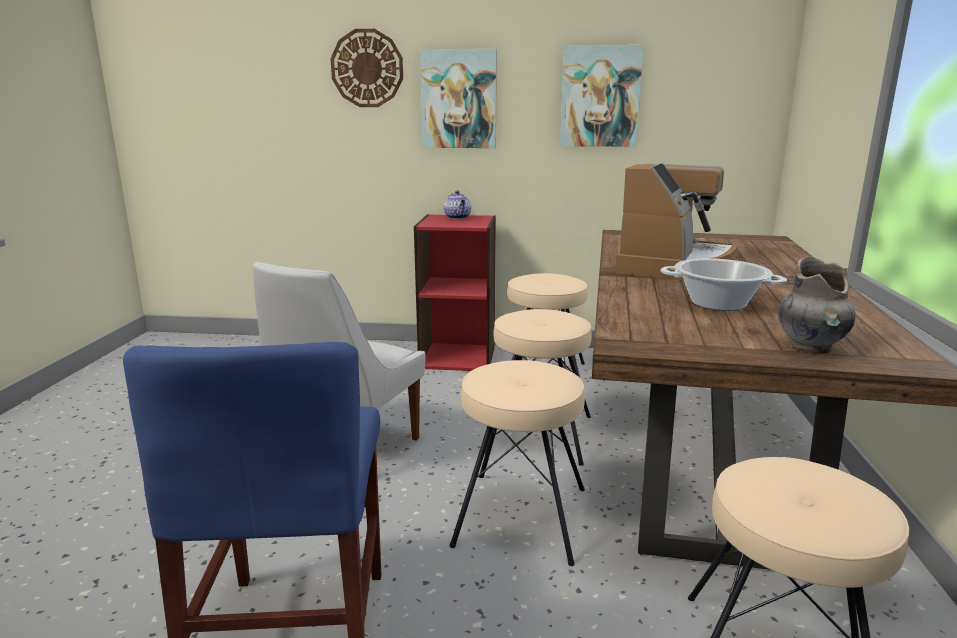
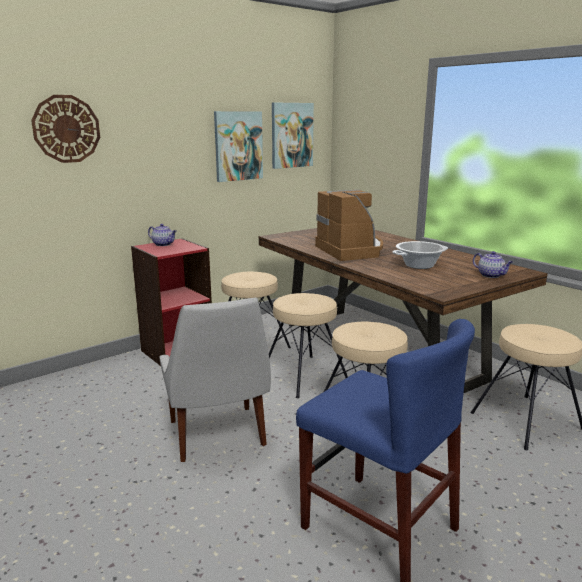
camera: 45 degrees left, 0 degrees up
(459, 99) = (145, 152): picture -> picture (291, 135)
(810, 348) = (491, 275): grey vase -> teapot

